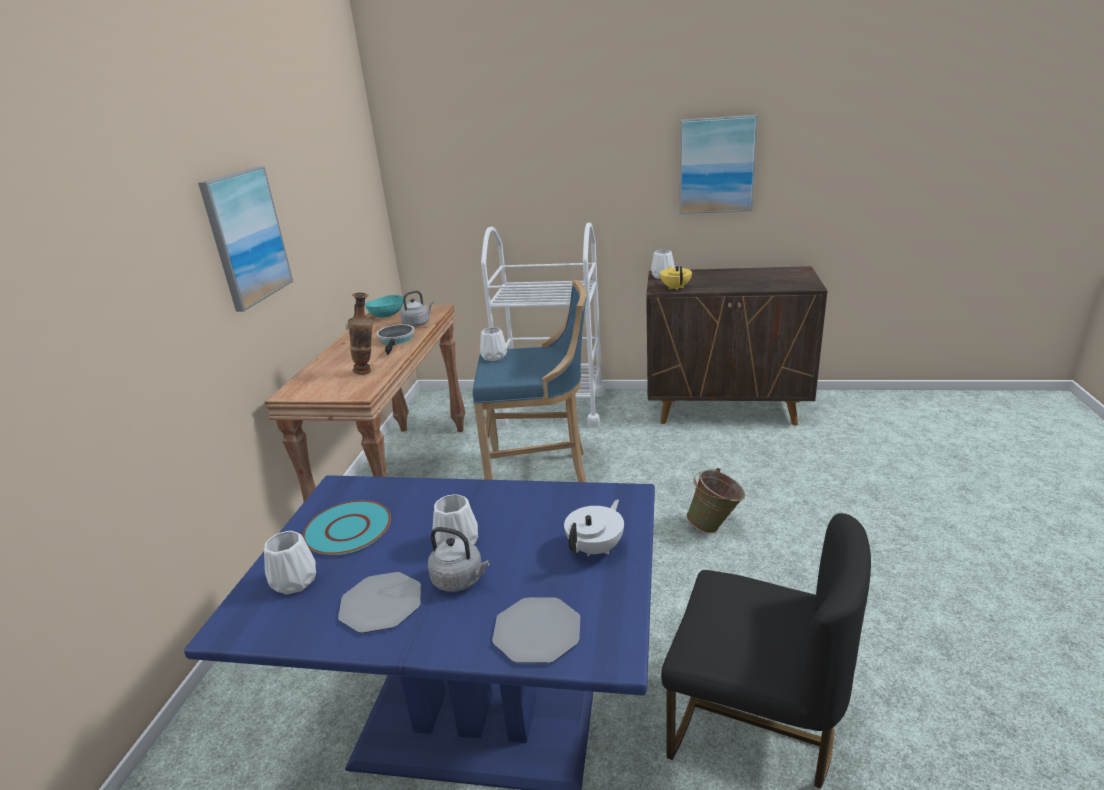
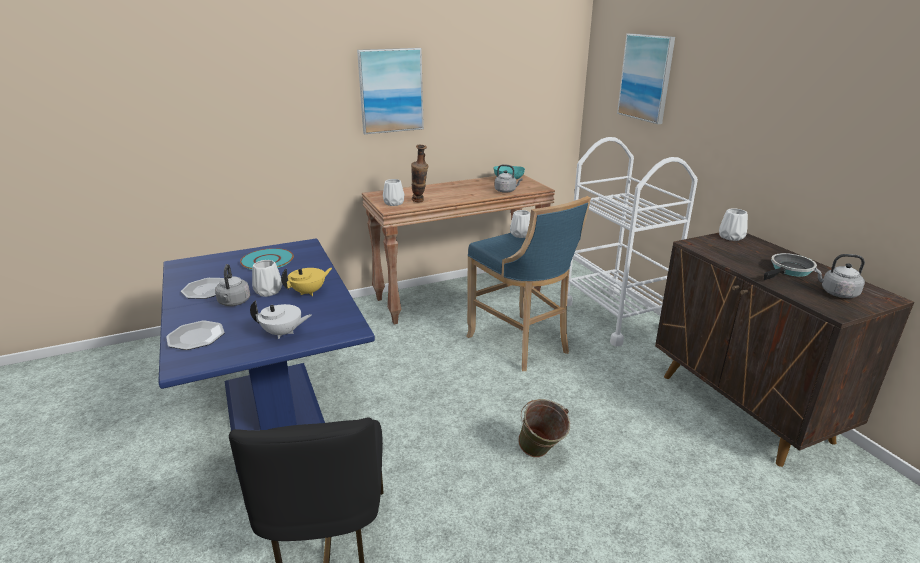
camera: 55 degrees right, 0 degrees up
(293, 582) = (217, 264): white vase -> white vase (393, 203)
(396, 340) = (473, 194): frying pan -> frying pan (789, 270)
(675, 288) = (709, 249): yellow teapot -> yellow teapot (309, 292)
(716, 165) = (838, 136): picture -> picture (646, 78)
(784, 278) = (836, 293): none -> grey kettle

